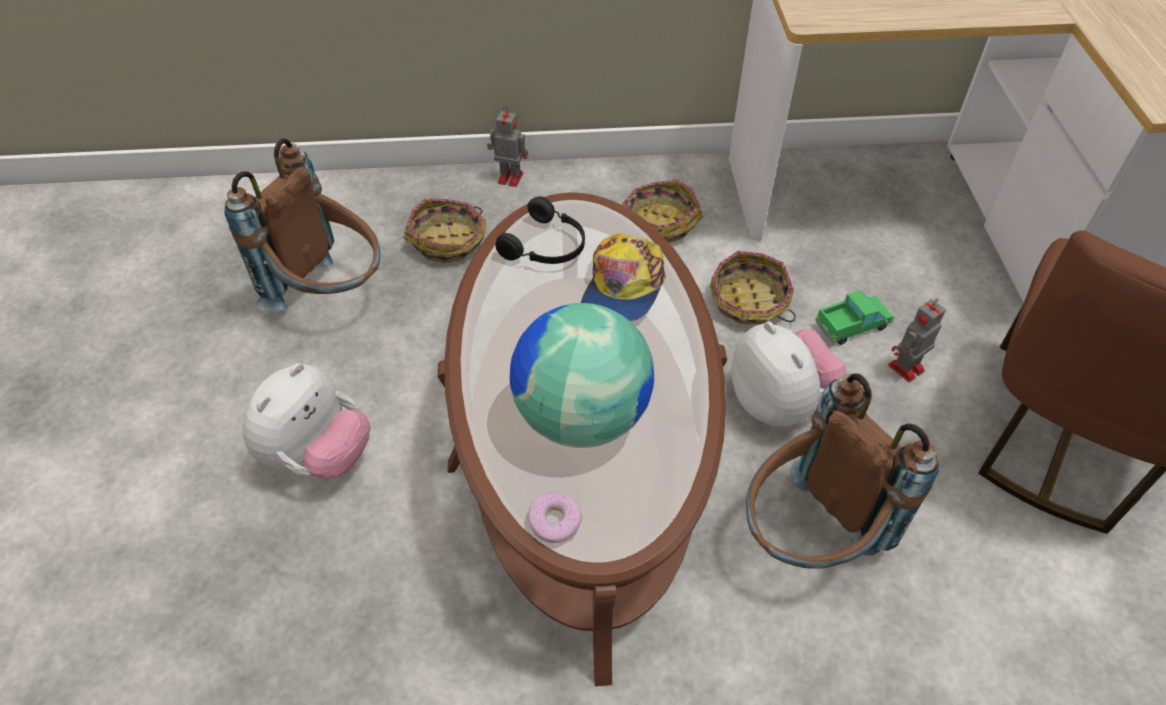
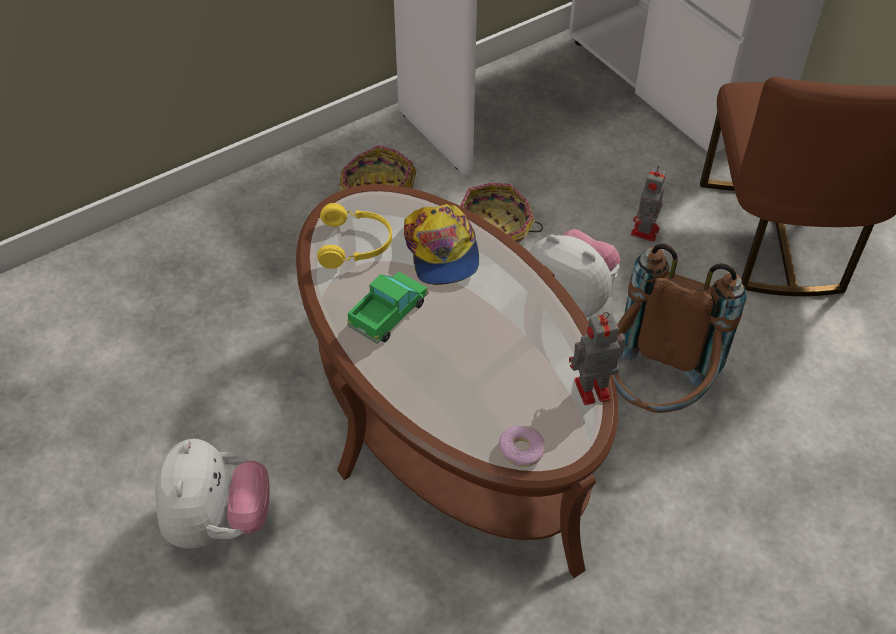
camera: 30 degrees left, 0 degrees up
(331, 294) = (119, 379): brown backpack -> none
(449, 241) = (198, 283): basket -> none
(509, 177) = (212, 202): toy robot -> toy robot (590, 389)
(547, 246) = (356, 244): black headphones -> yellow headphones
(581, 416) = (483, 365): globe -> none
(852, 325) = (586, 214): toy truck -> toy truck (388, 314)

